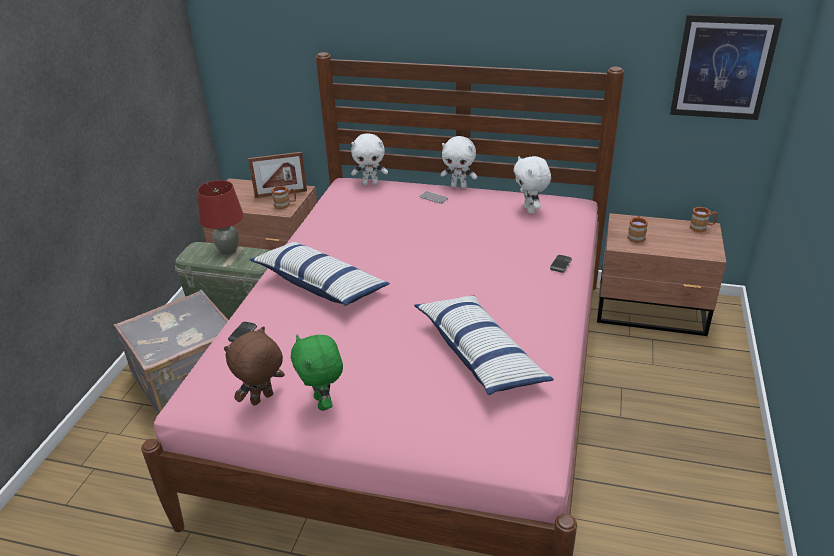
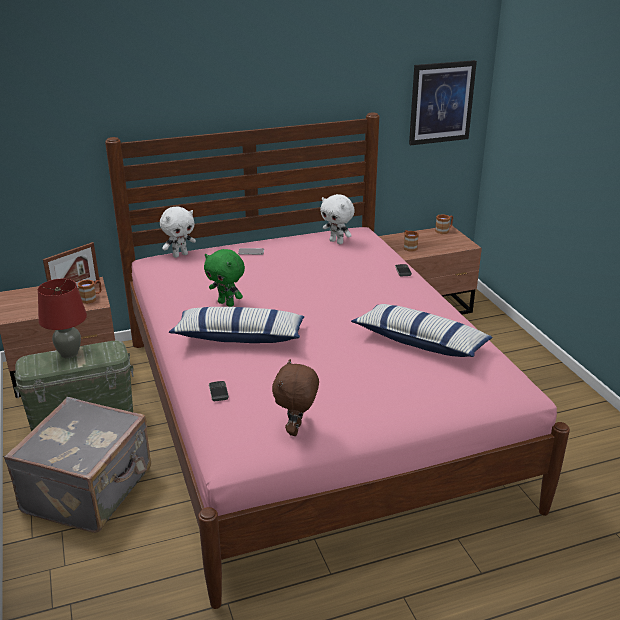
camera: 35 degrees left, 5 degrees down
(323, 403) = (347, 413): green plush toy -> green plush toy (227, 303)
(459, 186) = (258, 240): white plush toy -> none

